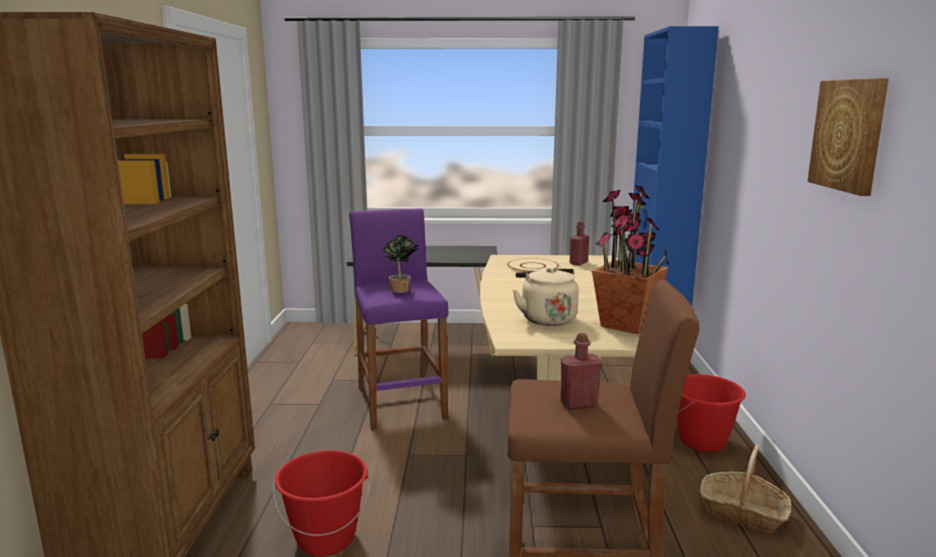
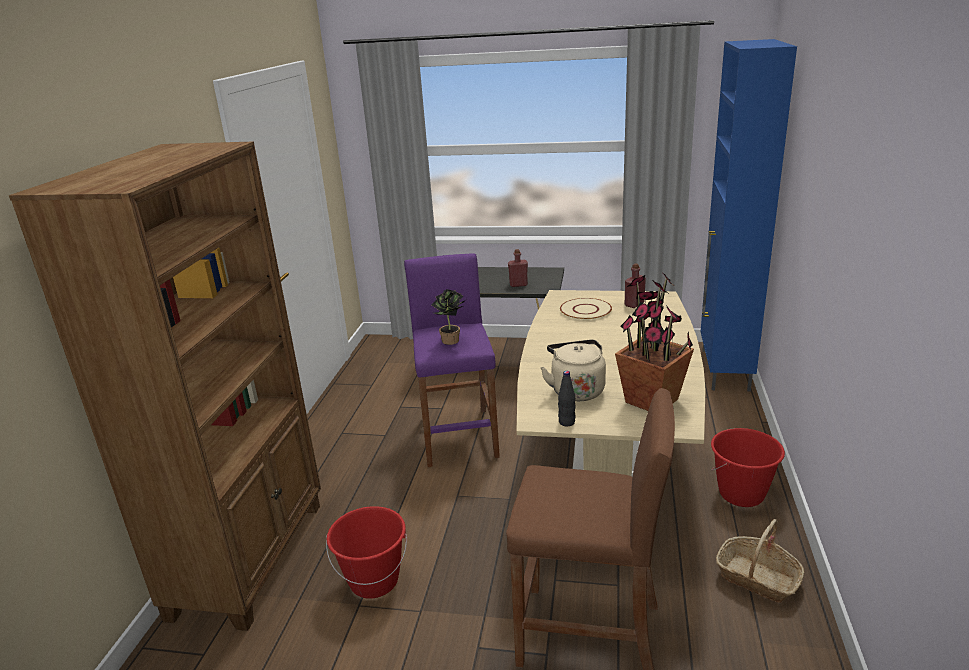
camera: 10 degrees right, 10 degrees up
(546, 341) = (566, 422): none -> black bottle
(579, 404) = (575, 503): red bottle -> red bottle (518, 285)
(849, 135) = (878, 235): picture -> none

